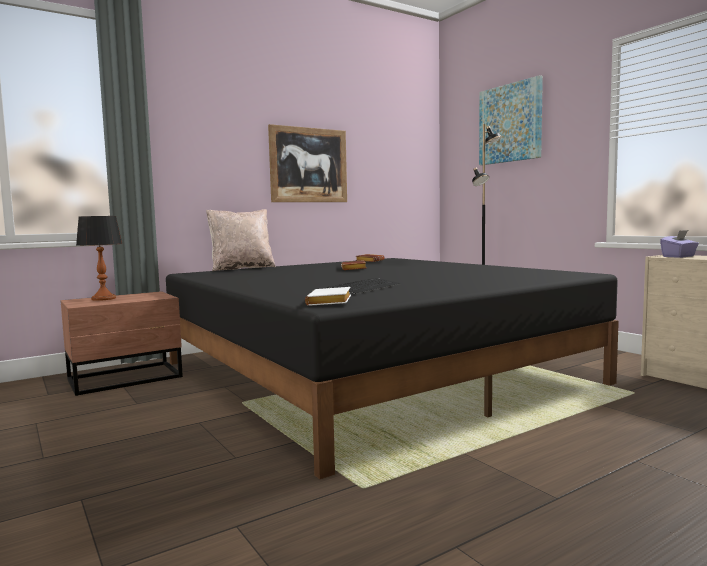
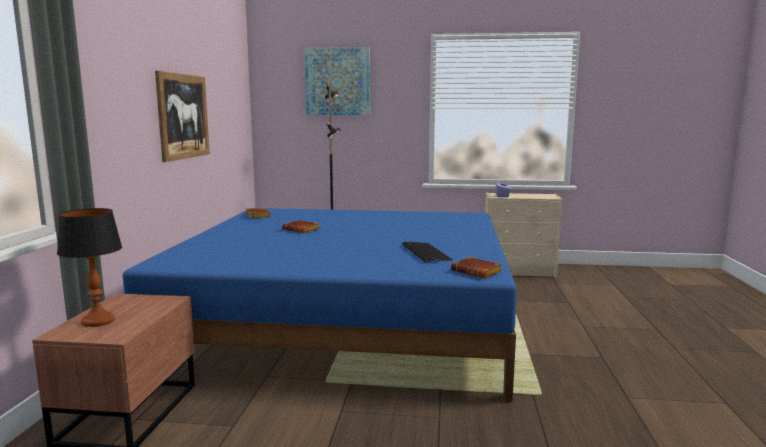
camera: 50 degrees left, 5 degrees up
(242, 268) = (177, 246): beige pillow -> none
(331, 302) = (478, 272): white book -> brown book
(372, 372) = (346, 321): black bed -> blue bed

